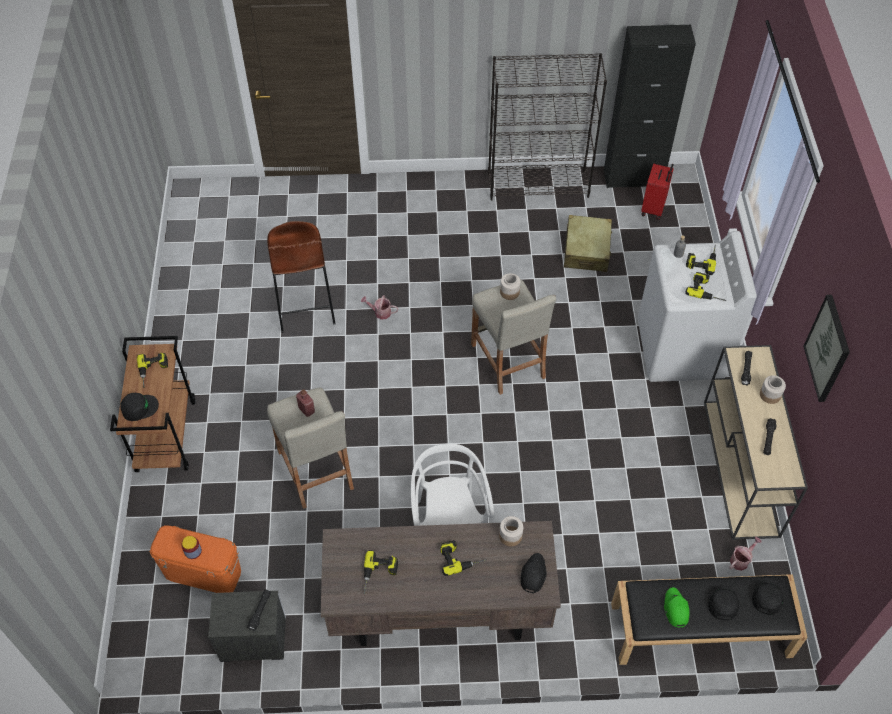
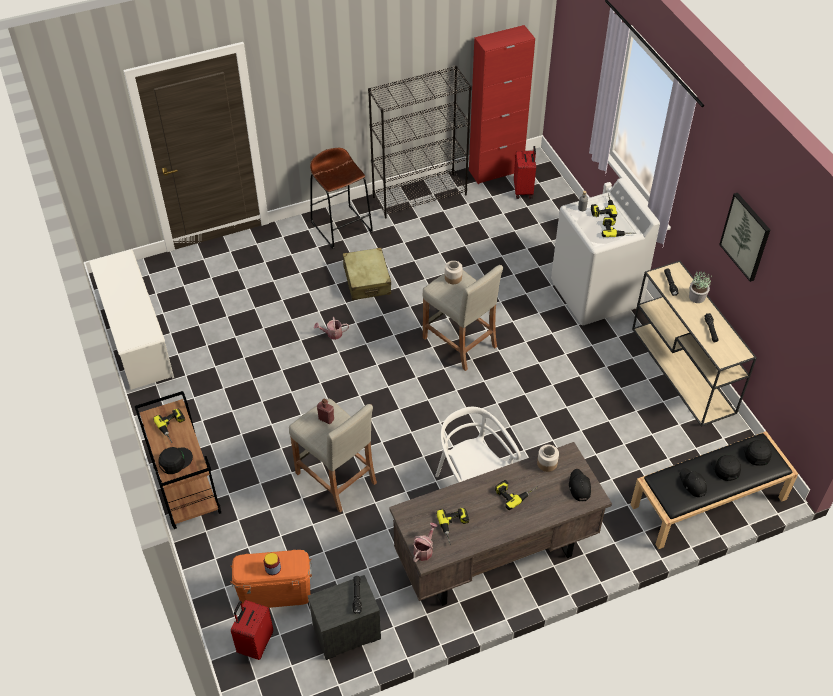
camera: 20 degrees left, 5 degrees down
(160, 619) = (255, 643): none -> red suitcase
(188, 261) = (137, 339): none -> white shoe rack
(305, 307) = (263, 348): brown stool -> brown stool (341, 227)
(586, 250) = (484, 237): beige suitcase -> beige suitcase (367, 280)
(633, 178) = (496, 170): black cabinet -> red cabinet
(675, 609) = (692, 484): green cap -> black cap
(741, 559) = (715, 439): watering can -> watering can (424, 550)
(770, 395) = (697, 297): jar -> potted plant

